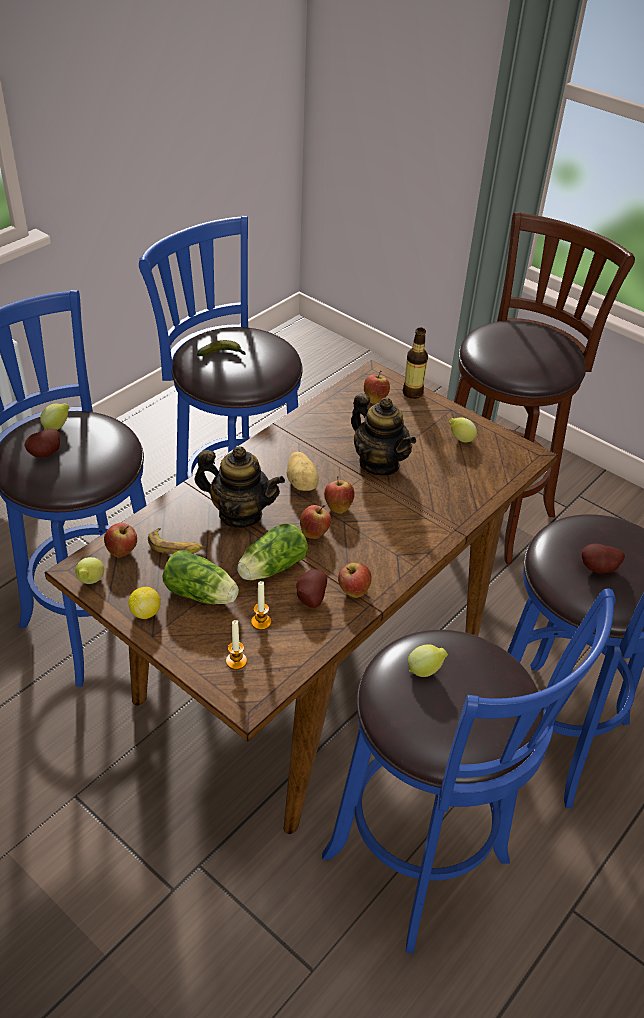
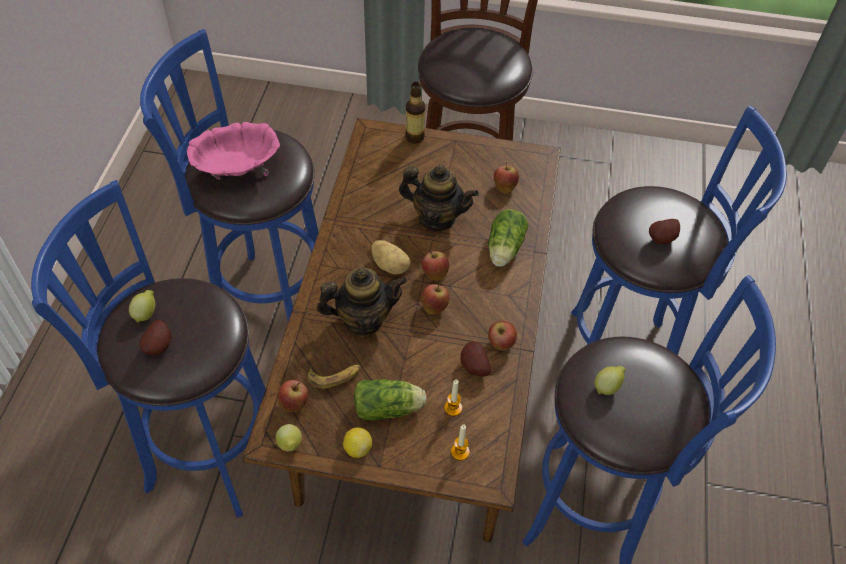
camera: 30 degrees left, 10 degrees up
(223, 354) = (237, 170): banana -> pink bowl
(270, 568) = (424, 357): lettuce -> lettuce (504, 250)
(375, 399) = (389, 156): apple -> apple (504, 187)
(460, 439) = (482, 166): lemon -> none

